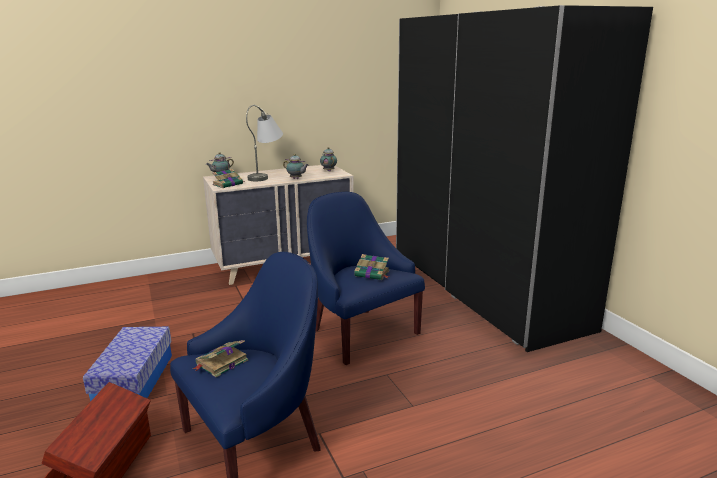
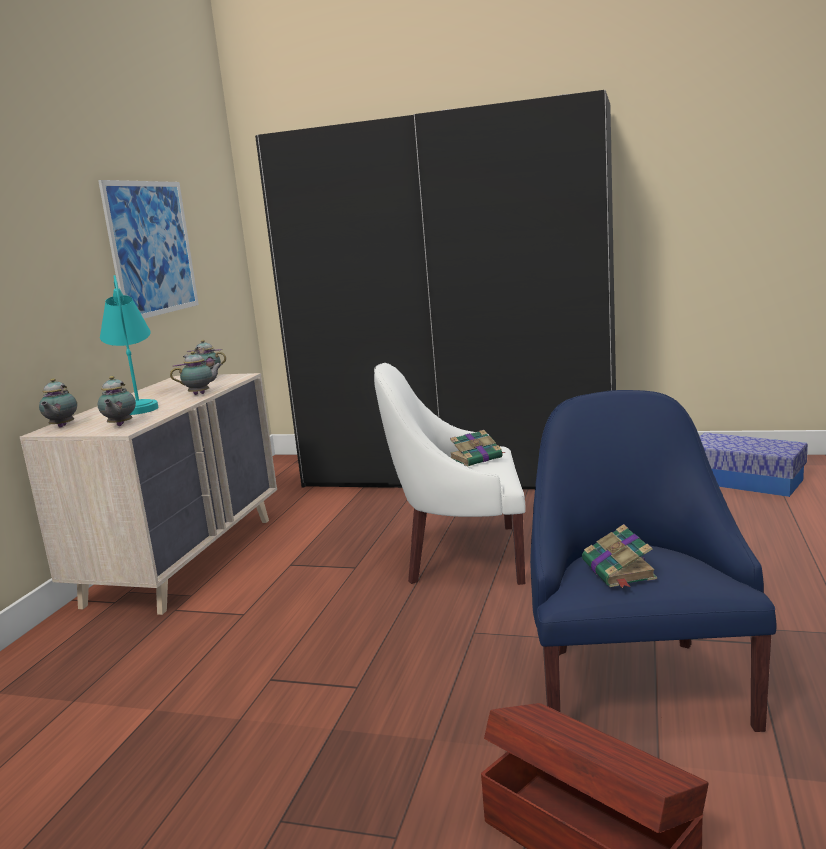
camera: 50 degrees left, 5 degrees down
(134, 379) = (343, 767): storage box -> storage box (744, 481)
(228, 184) = (119, 425): book -> teapot
(267, 176) = (139, 405): grey table lamp -> turquoise table lamp
(333, 86) = (152, 248): none -> picture
(360, 332) = (461, 556): blue armchair -> white armchair

